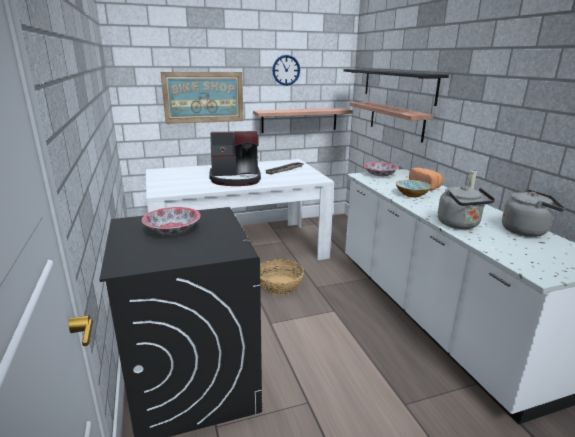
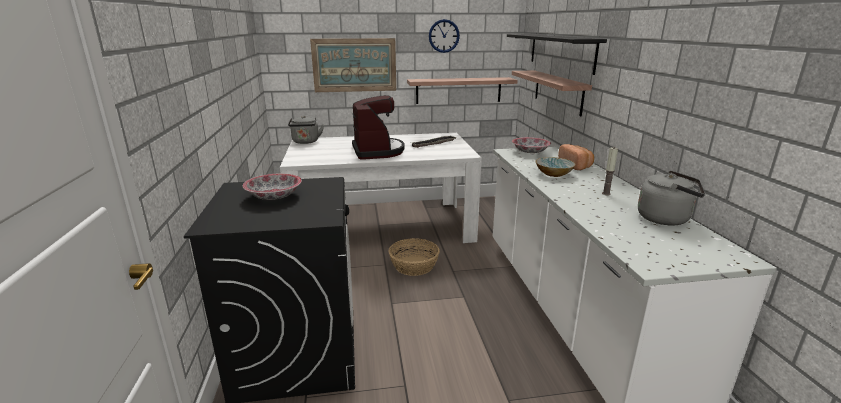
camera: 10 degrees right, 0 degrees up
(236, 179) = (377, 151): coffee machine -> coffee machine turned 105 degrees counterclockwise
(460, 225) = (589, 208): grey kettle -> grey kettle (306, 142)

